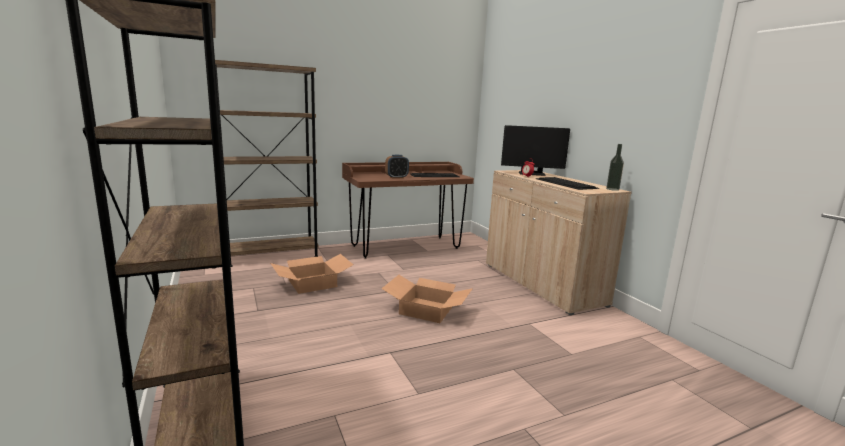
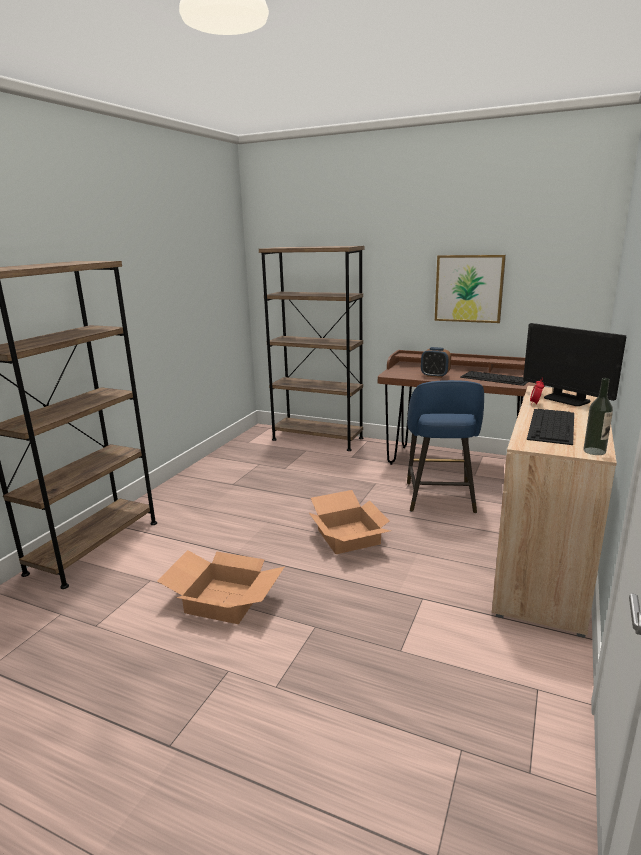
camera: 50 degrees right, 5 degrees up
(312, 283) = (302, 475): cardboard box -> cardboard box (223, 601)
(394, 111) = (469, 288): none -> picture
(434, 269) = (440, 498): none -> blue stool

